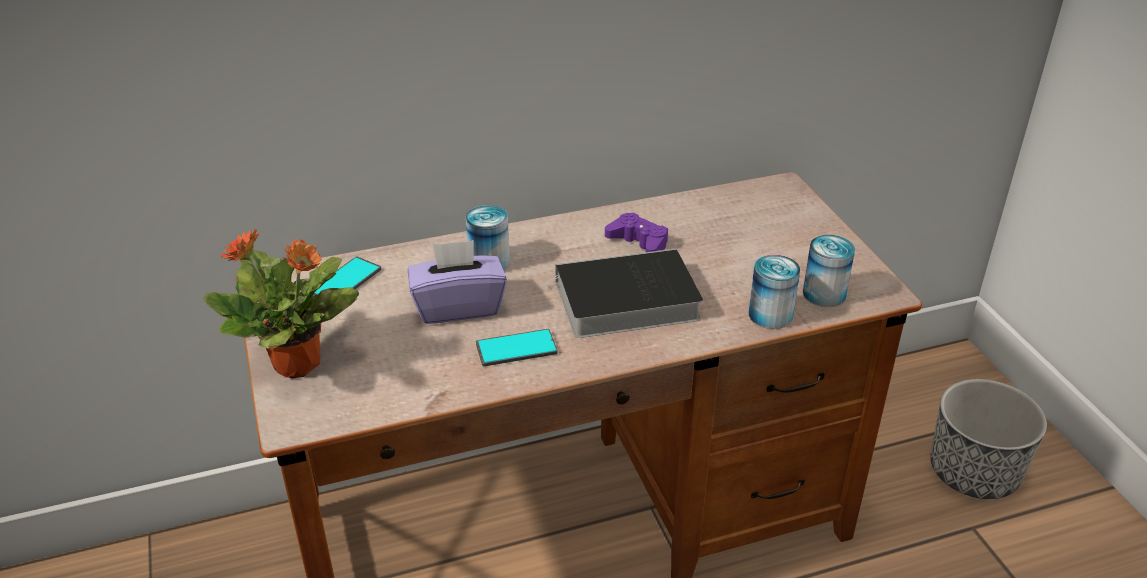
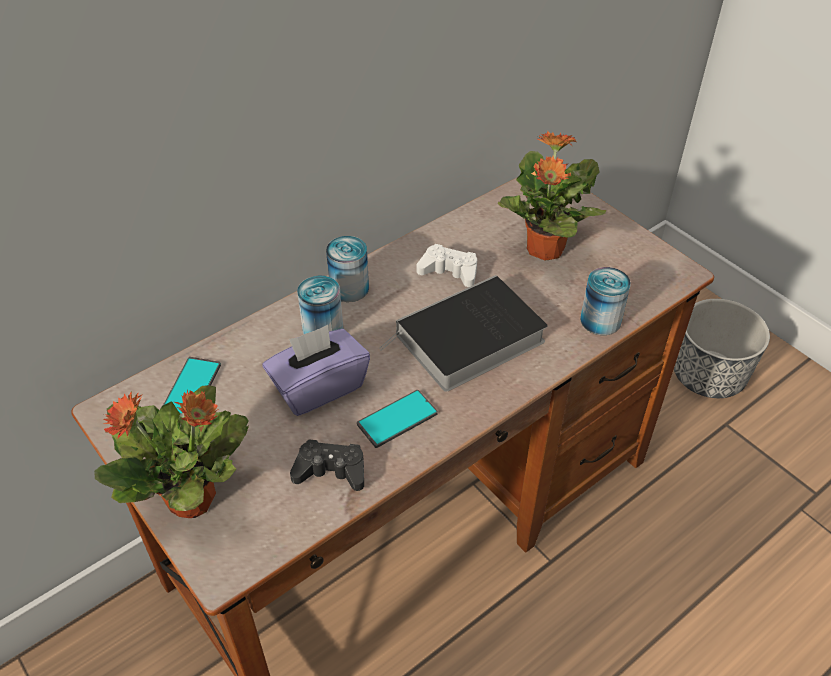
camera: 20 degrees left, 10 degrees up
(431, 373) = (331, 470): none -> black game controller
(638, 242) = (449, 271): purple game controller -> white game controller
(747, 244) = (544, 250): none -> potted plant
(824, 293) = (633, 286): can -> can (349, 288)

